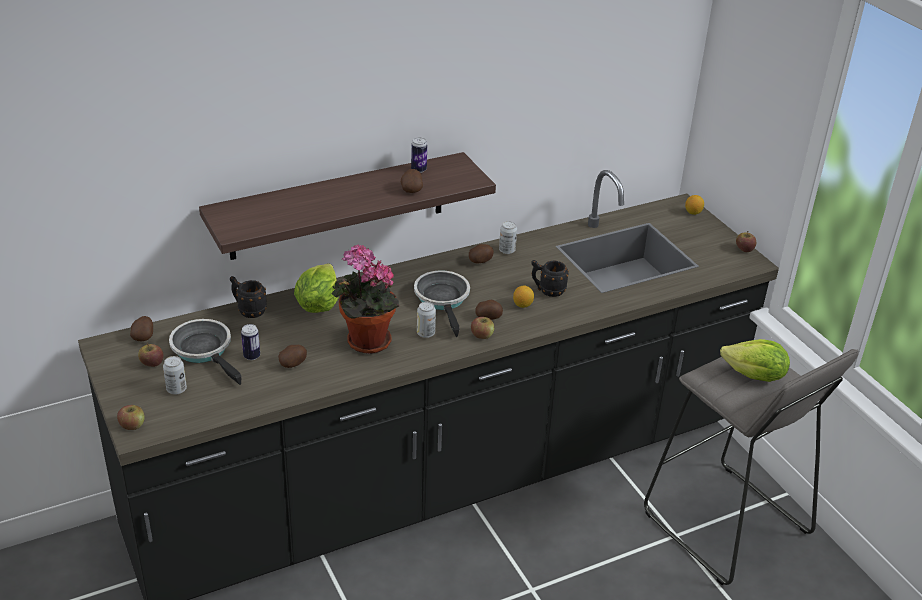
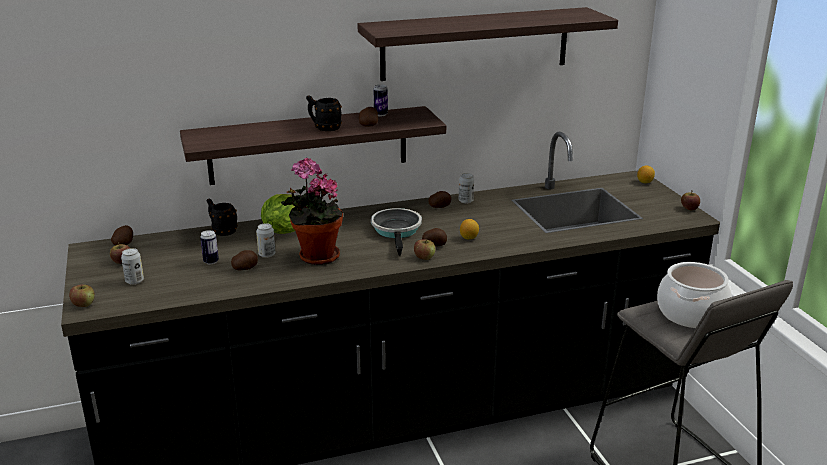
camera: 10 degrees right, 10 degrees down
(205, 350) = (172, 256): frying pan -> none
(425, 333) = (373, 253): can -> can (267, 254)
(519, 81) = (475, 43): none -> shelf
(547, 290) = (495, 229): black mug -> black mug (324, 128)
(754, 376) = (691, 313): lettuce -> cooking pot

